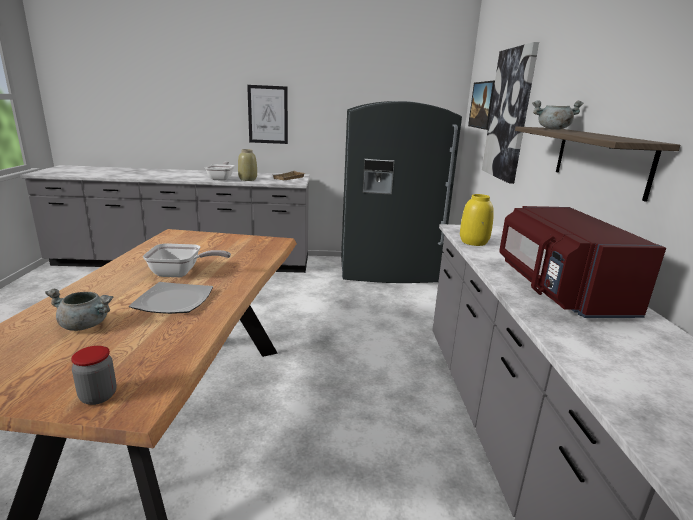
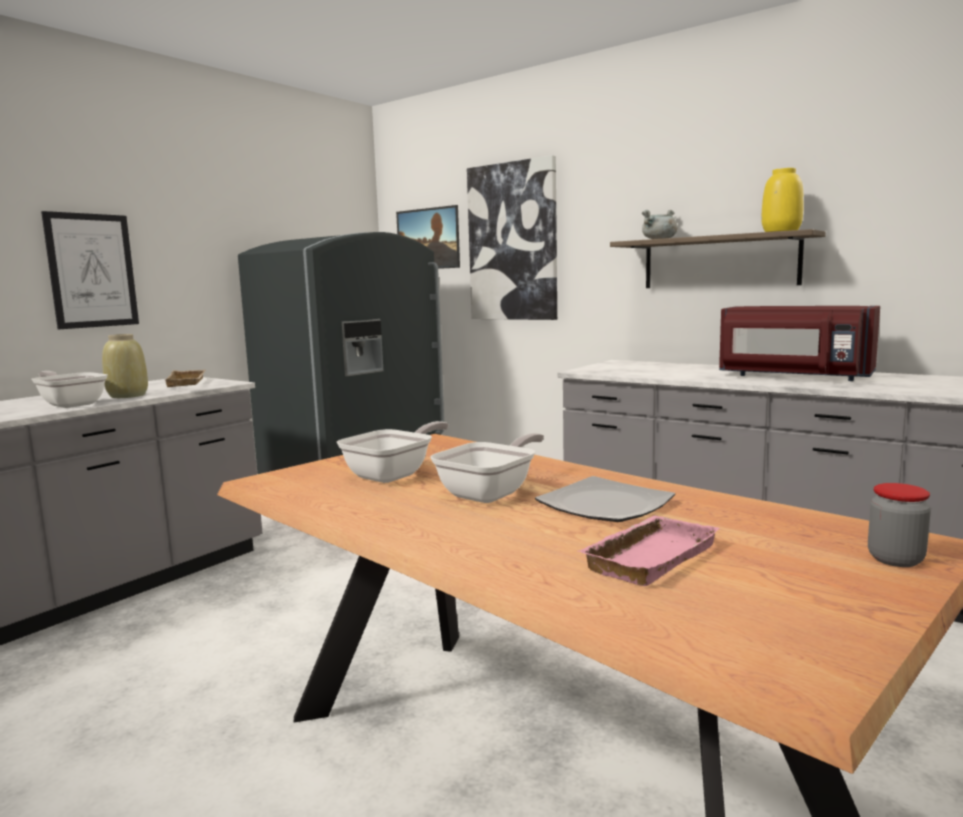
camera: 50 degrees left, 10 degrees down
(86, 325) = (648, 556): grey cooking pot -> pink tray
(200, 249) = (394, 474): none -> frying pan
(473, 242) = (639, 373): yellow vase -> yellow vase (781, 231)

